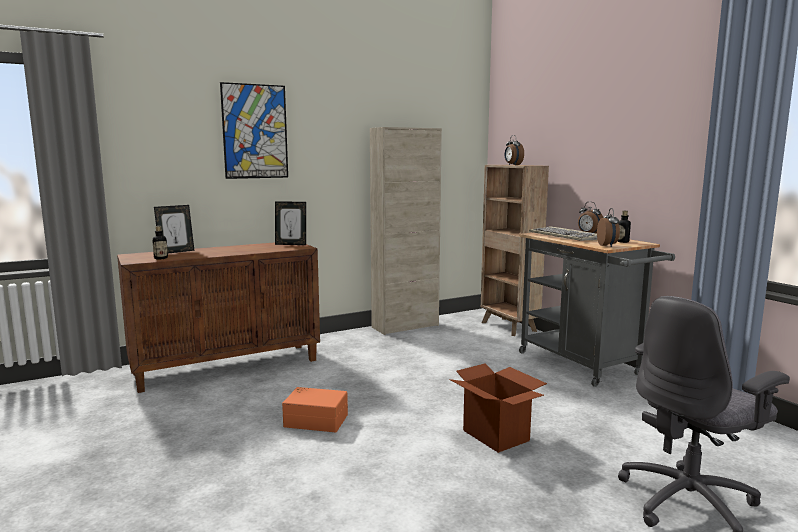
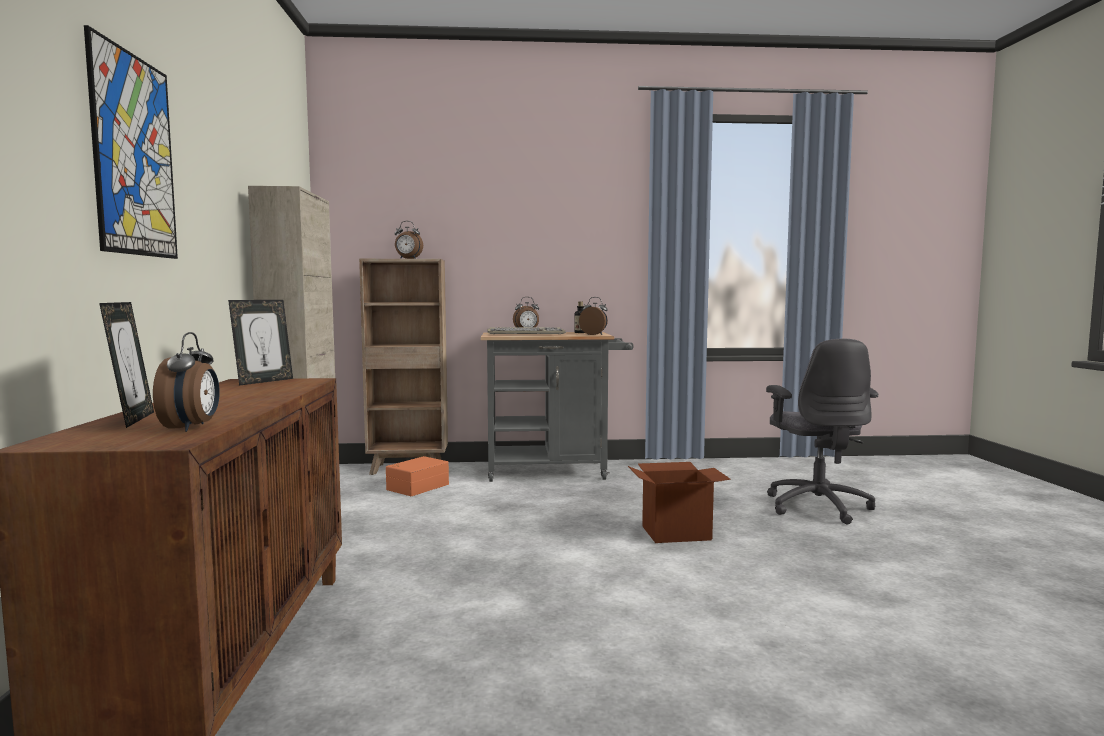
camera: 65 degrees left, 5 degrees down
(161, 258) = (192, 427): bottle -> alarm clock
(316, 420) = (558, 612): orange storage box -> orange storage box (416, 486)

